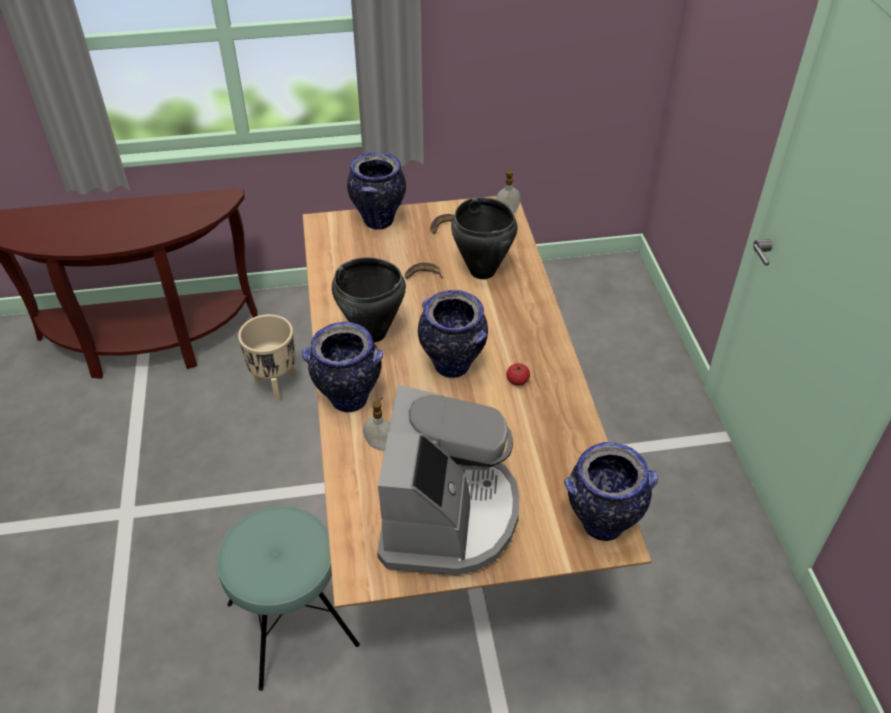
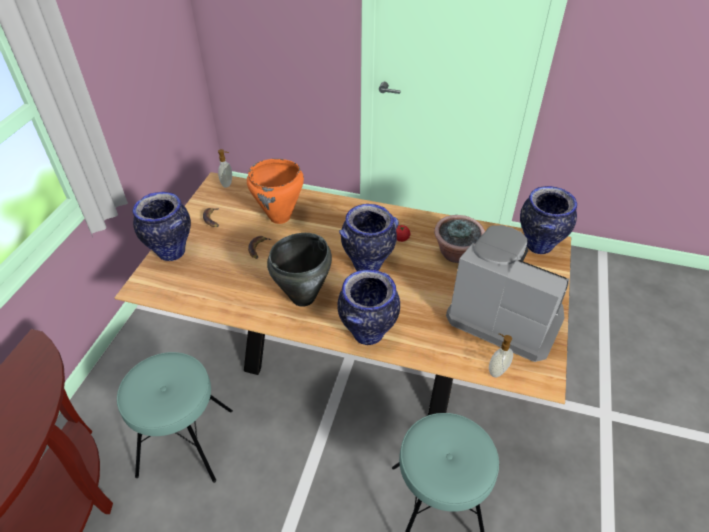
camera: 65 degrees left, 0 degrees up
(275, 384) = (186, 442): beige planter -> turquoise stool
(380, 444) = (424, 329): soap dispenser -> soap dispenser (497, 370)
(482, 271) = (280, 217): black cooking pot -> orange cooking pot
(524, 440) = (456, 254): none -> potted plant

